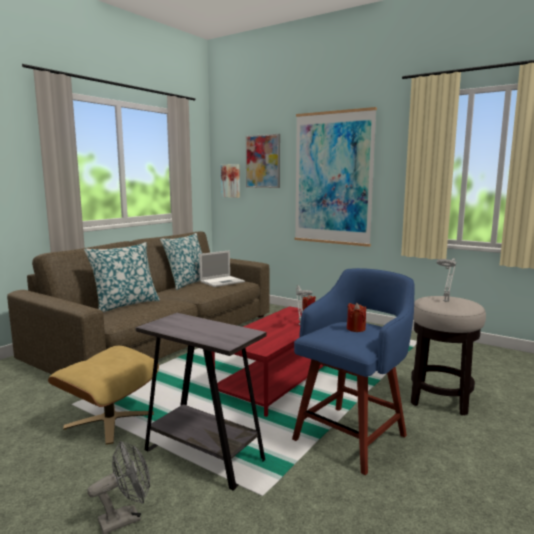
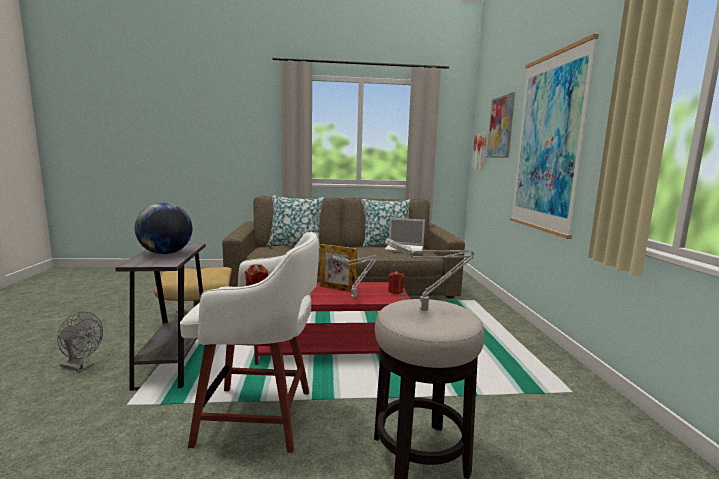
camera: 50 degrees right, 0 degrees up
(202, 329) = (166, 253): none -> globe
(274, 324) = (337, 289): none -> picture frame
(352, 436) = (259, 418): blue stool -> white stool

